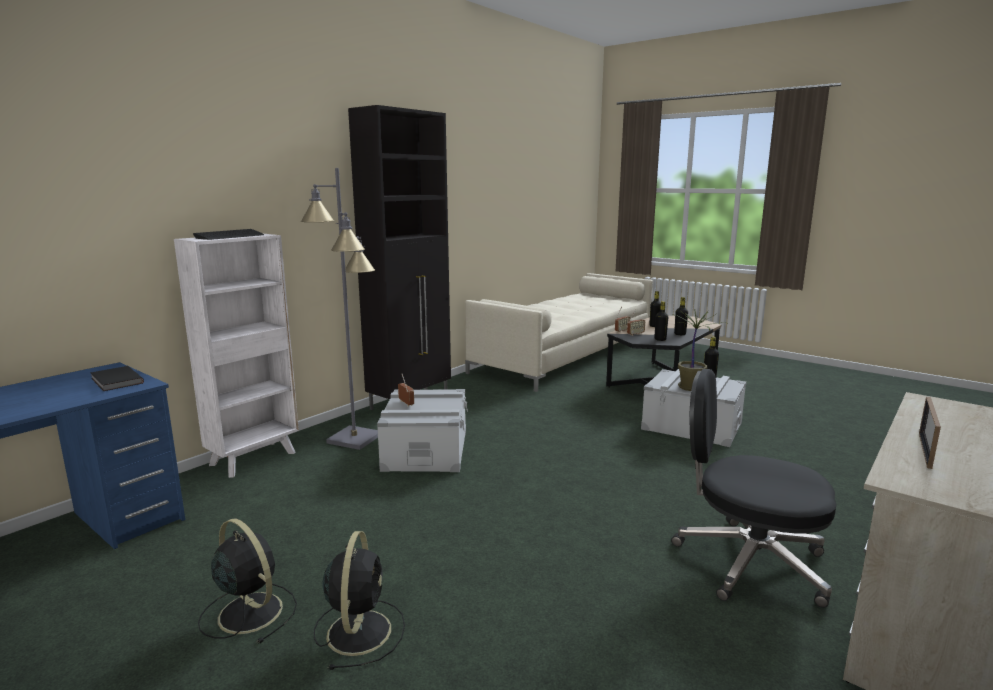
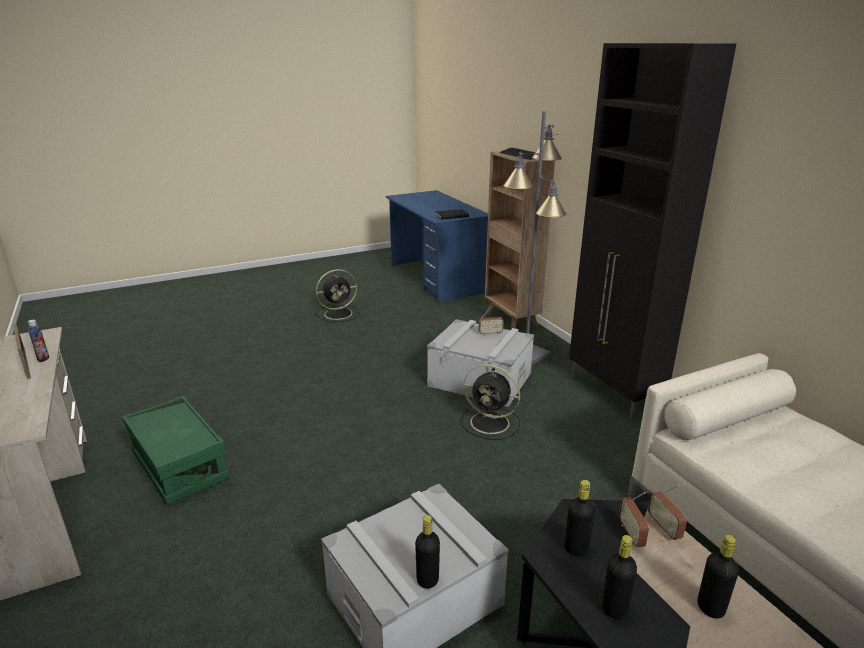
camera: 115 degrees right, 10 degrees up
(255, 458) = (511, 320): white bookcase -> brown bookcase
(359, 630) = (297, 333): black fan -> black fan (491, 423)
(691, 388) = (399, 526): potted plant -> none
(747, 561) = (180, 466): black office chair -> green storage box
(900, 448) = (43, 358): none -> bottle

